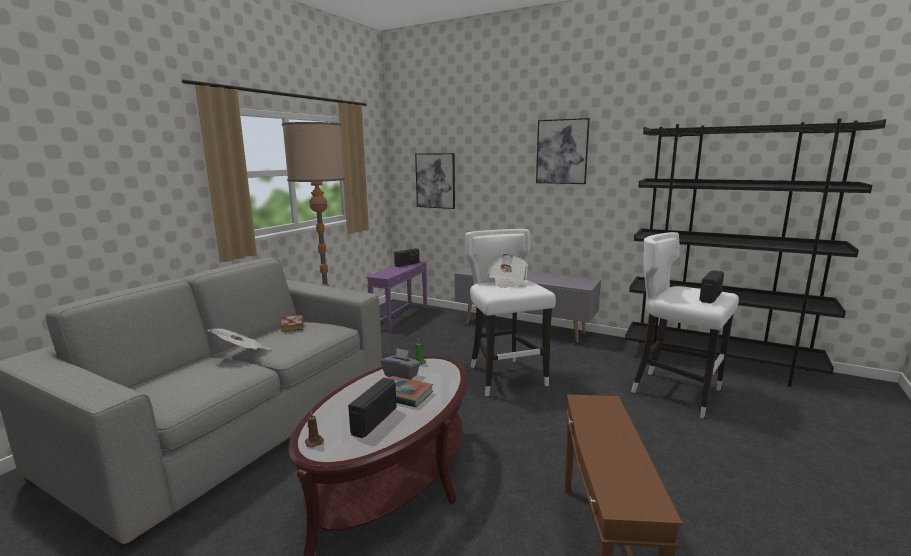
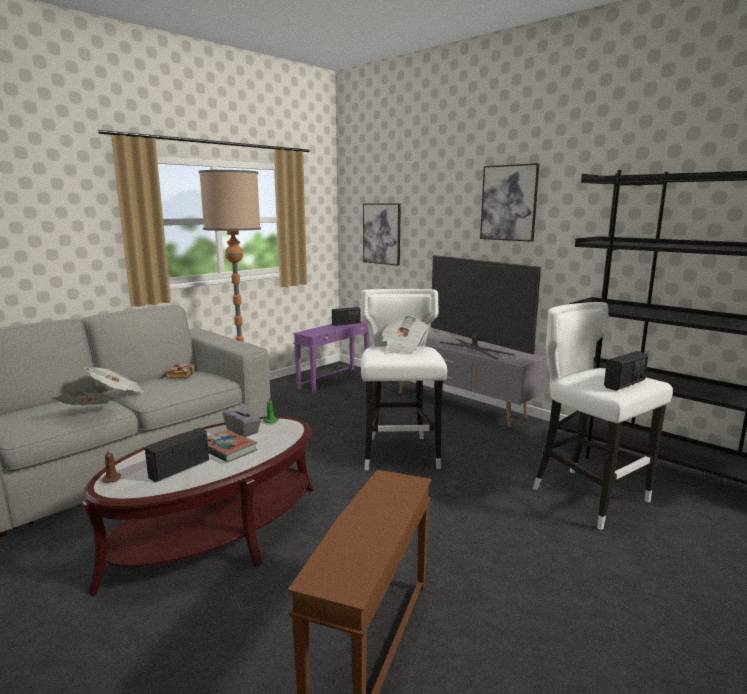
camera: 15 degrees right, 0 degrees up
(231, 377) = (88, 413): none -> newspaper
(539, 278) = (476, 348): none -> television

